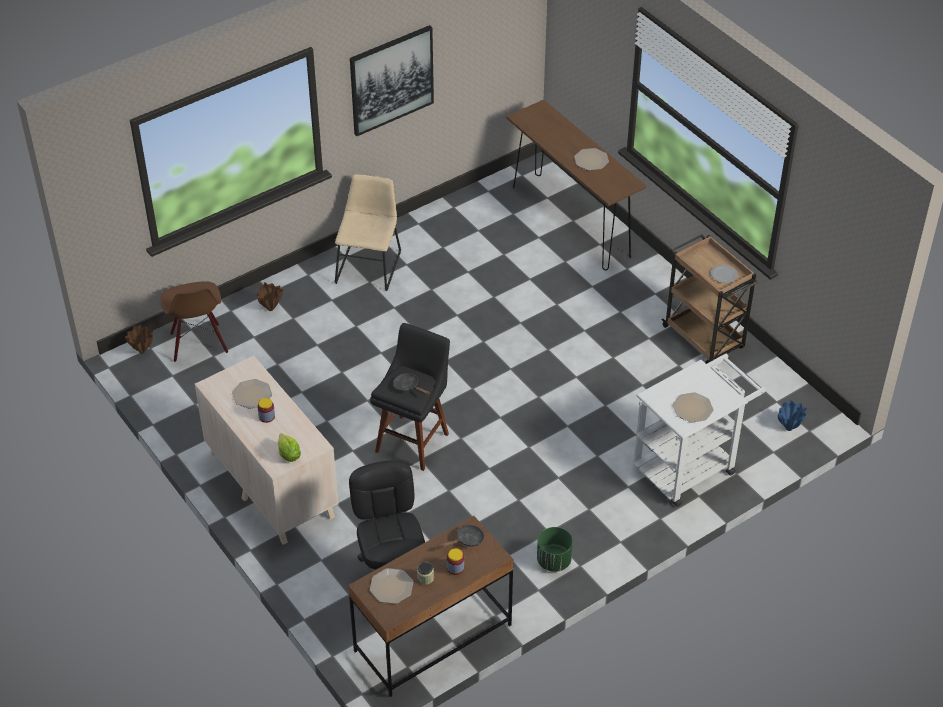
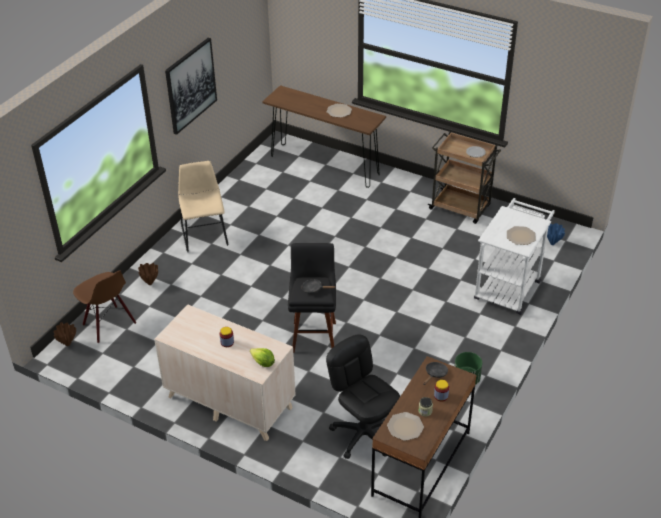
camera: 25 degrees left, 5 degrees down
(252, 394) = (205, 331): plate -> none

